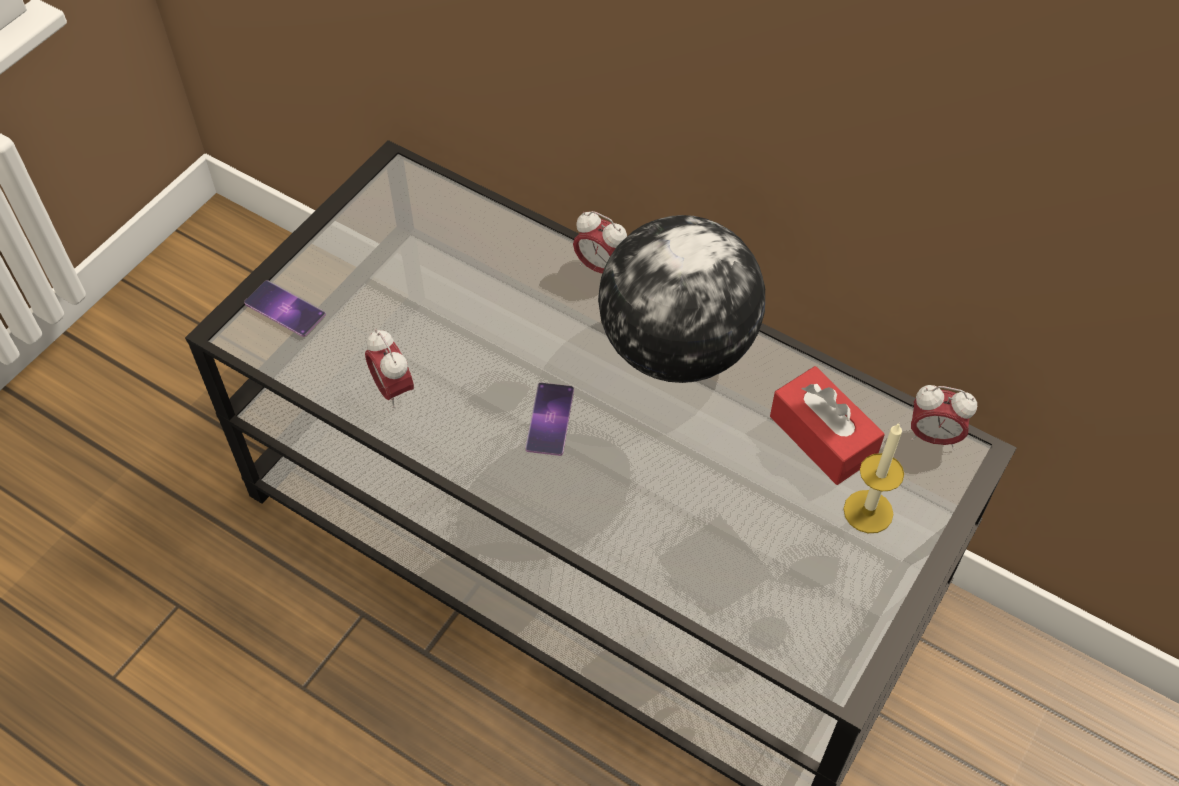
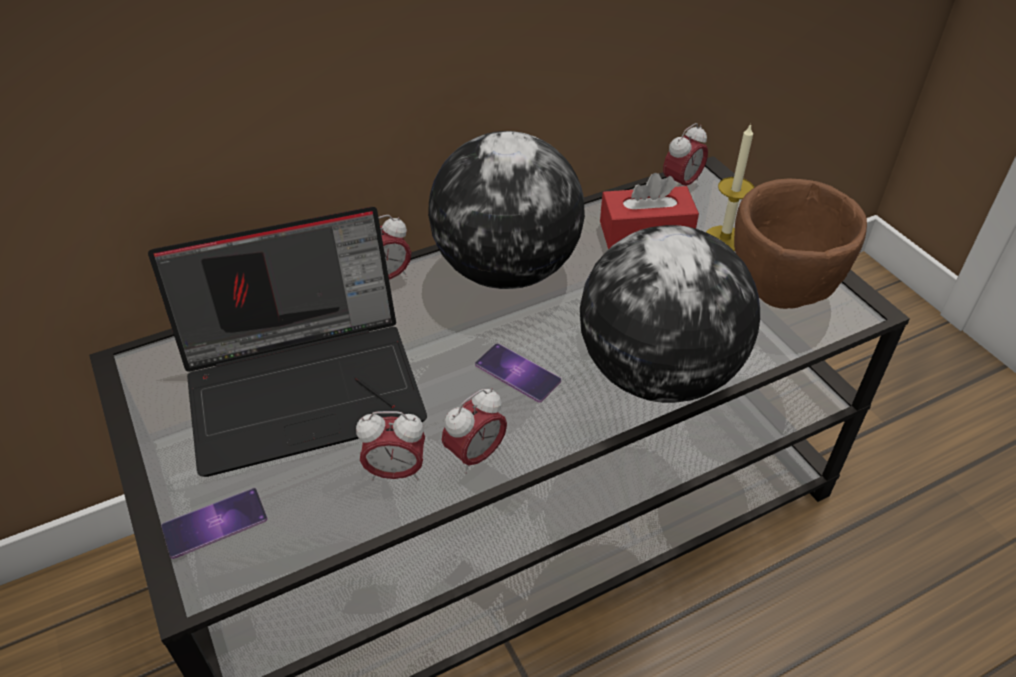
camera: 60 degrees left, 10 degrees down
(440, 433) = (475, 455): none -> alarm clock
(444, 284) = (306, 384): none -> laptop
(618, 526) = (658, 375): none -> globe
(813, 593) = (781, 294): none -> brown bowl

